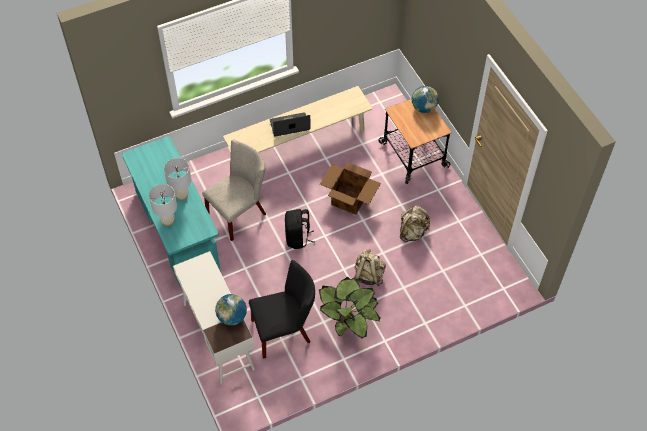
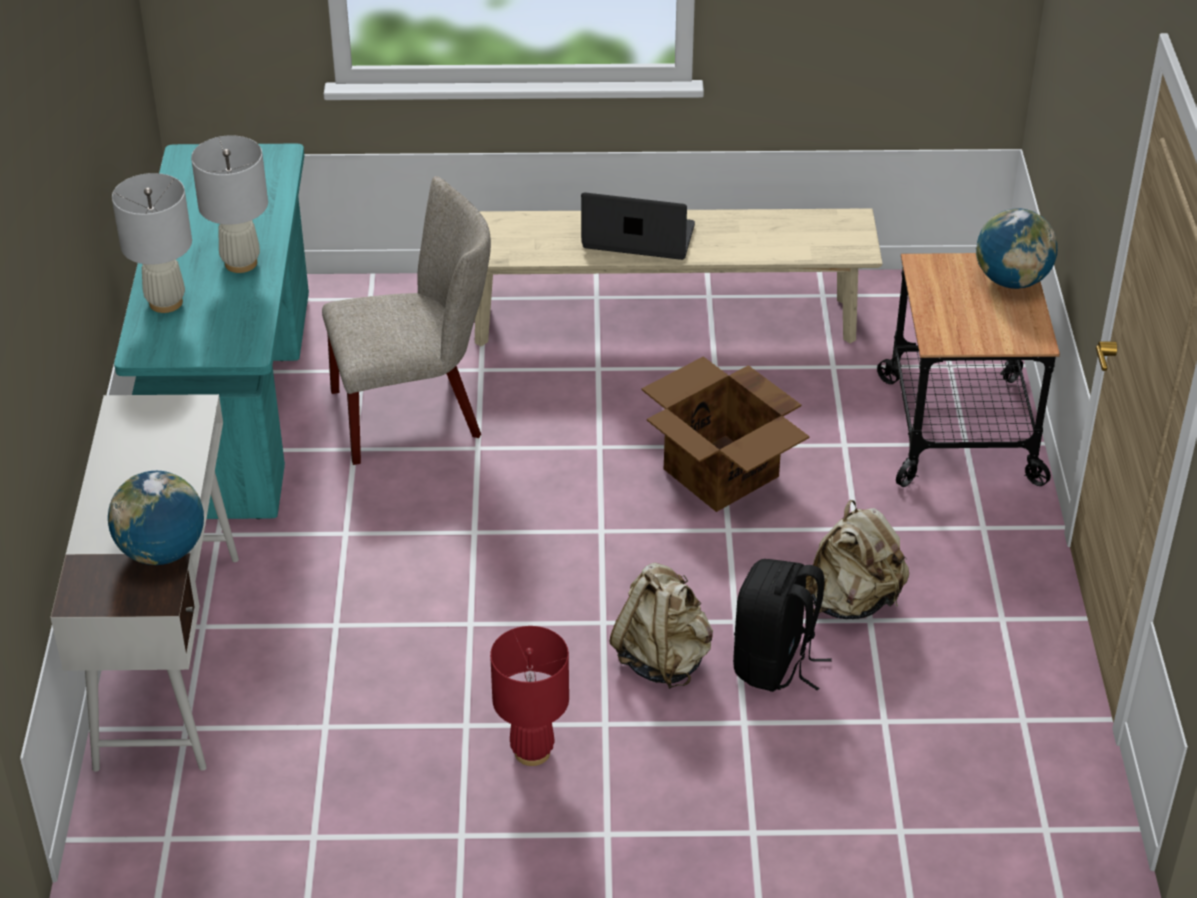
camera: 25 degrees right, 15 degrees down
(284, 330) = (348, 708): black chair -> none
(298, 238) = (527, 513): black backpack -> black backpack (775, 664)
(348, 323) = (532, 752): potted plant -> red table lamp

